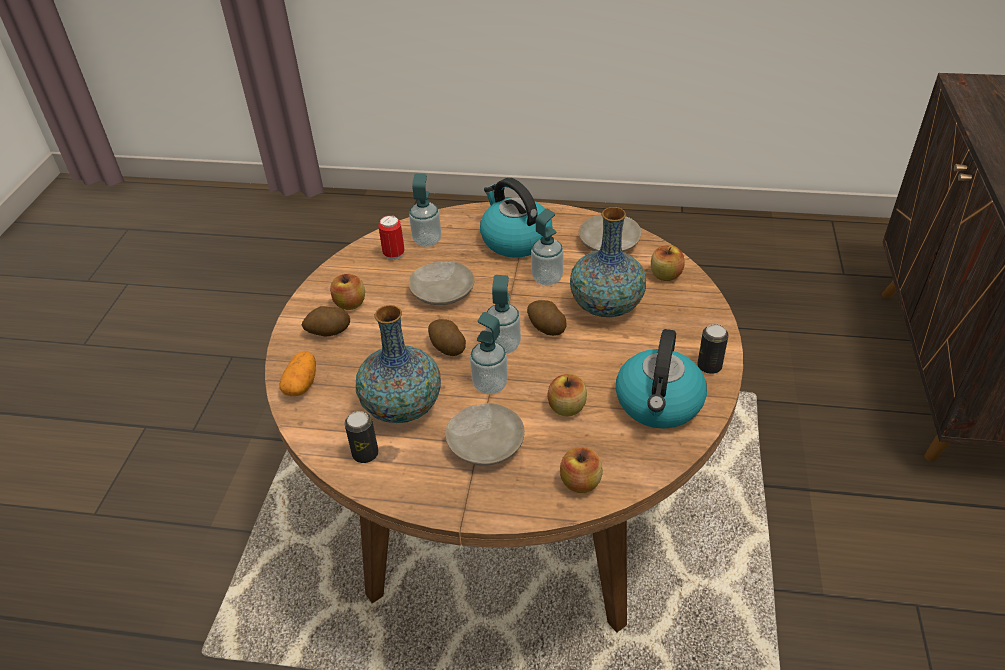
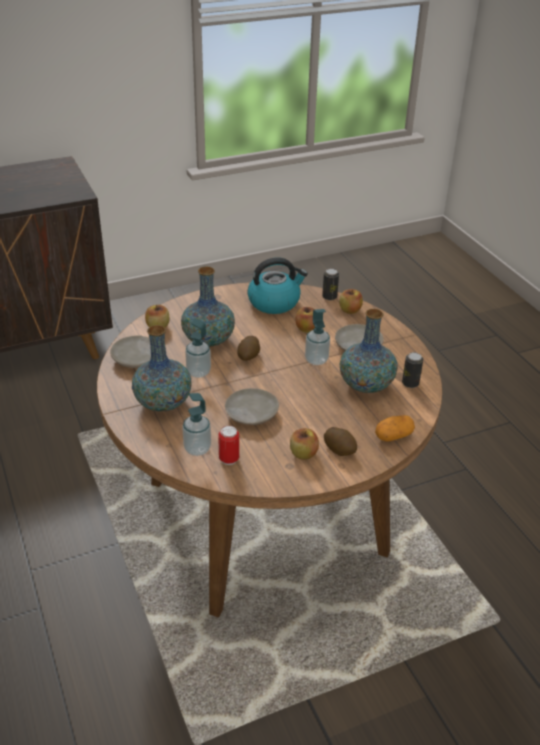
camera: 125 degrees left, 5 degrees down
(447, 347) = (302, 388): potato -> none
(503, 345) = (279, 367): soap dispenser -> none
(515, 240) = (163, 403): kettle -> vase
(709, 366) = (231, 294): can -> can (329, 297)

